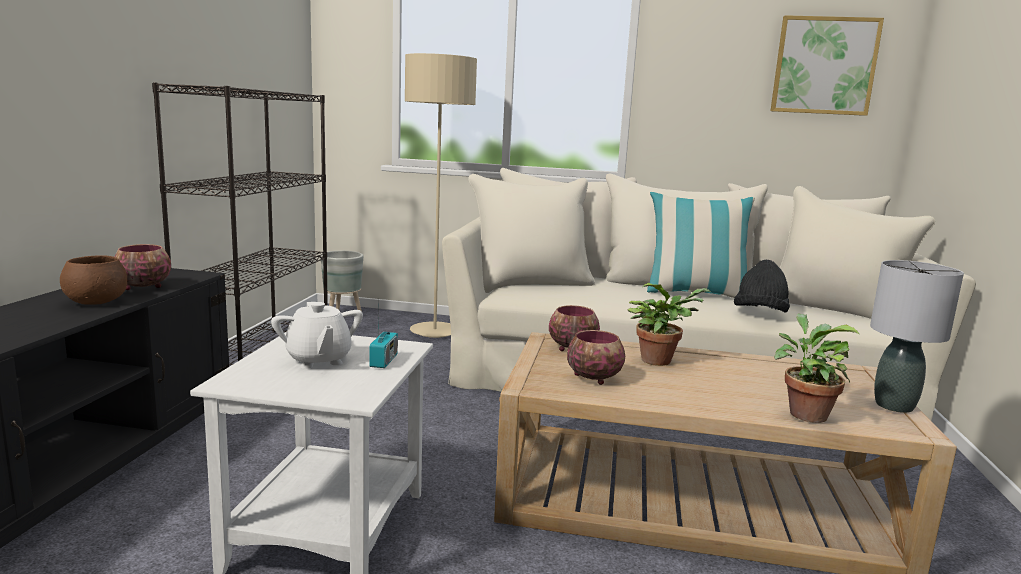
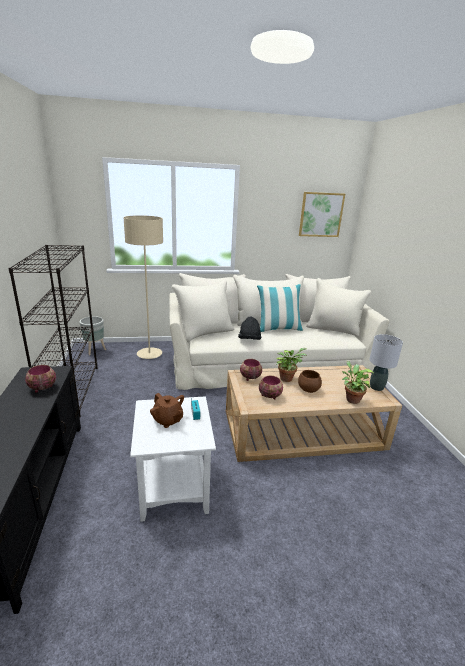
camera: 20 degrees left, 10 degrees up
(97, 302) = (31, 406): brown bowl -> brown bowl (308, 389)
(318, 360) = (168, 420): white teapot -> brown teapot
(760, 314) = (309, 339): black hat -> black hat (249, 340)

